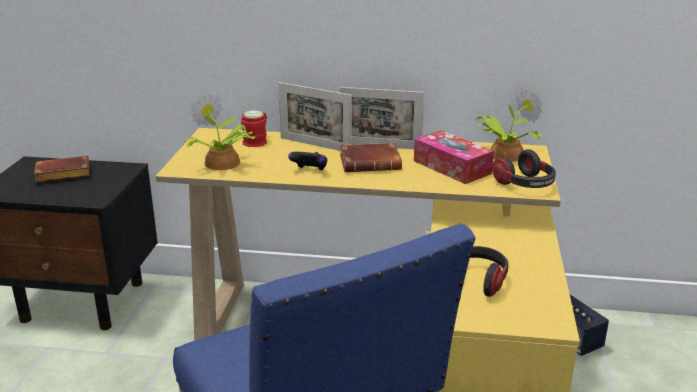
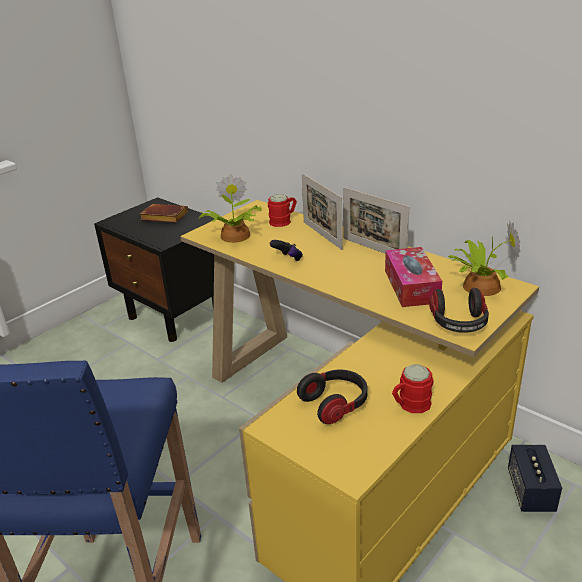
camera: 35 degrees right, 5 degrees up
(371, 163) = (346, 264): brown book -> none
(534, 262) = (410, 405): none -> red mug

